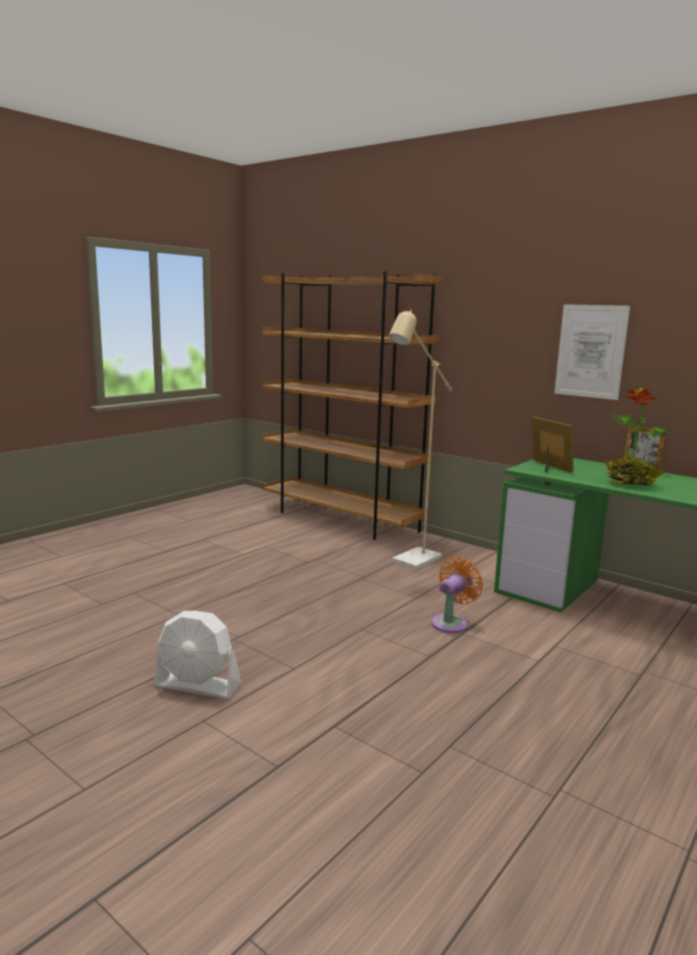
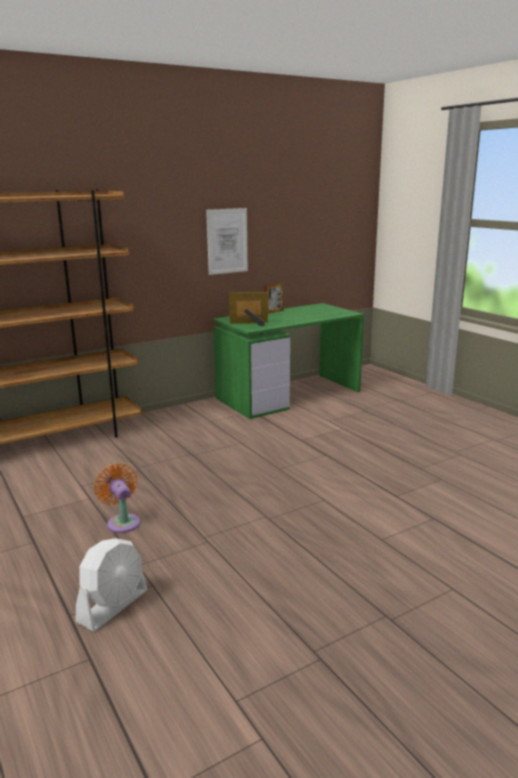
camera: 70 degrees left, 5 degrees up
(198, 685) = (335, 538): white fan -> white fan (113, 606)
(411, 562) = (177, 432): beige floor lamp -> none
(451, 623) = (286, 440): orange fan -> orange fan (122, 522)
(631, 483) = (299, 318): potted plant -> none

